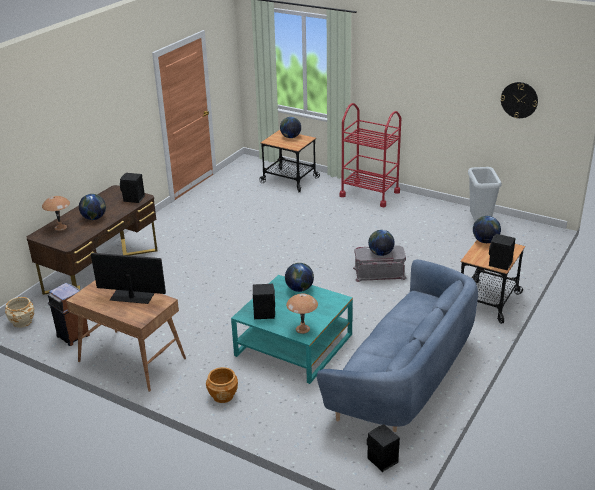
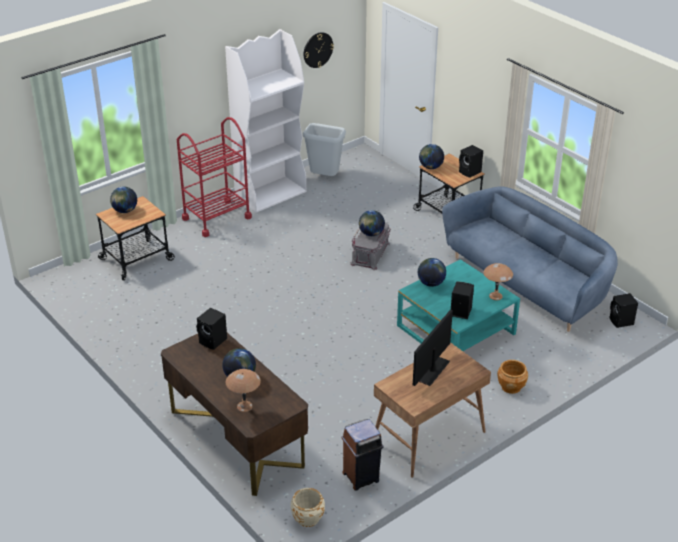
camera: 70 degrees left, 5 degrees up
(427, 206) = (271, 194): none -> white bookcase

